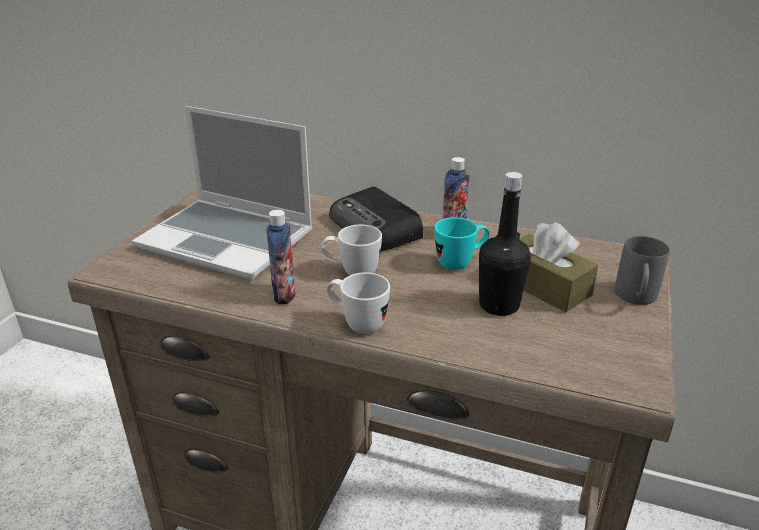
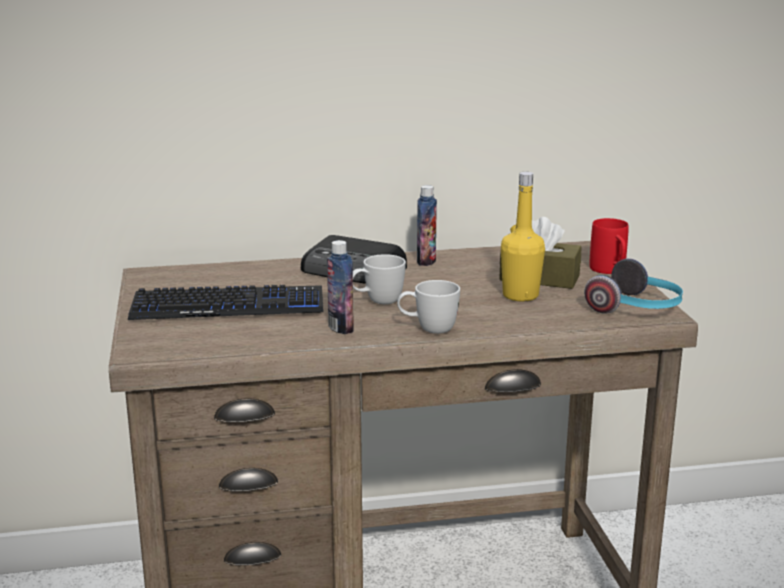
camera: 30 degrees left, 10 degrees down
(229, 240) = (228, 306): laptop -> keyboard
(460, 263) = (458, 278): turquoise mug -> none
(499, 305) = (520, 295): black bottle -> yellow bottle
(614, 367) = (636, 308): none -> headphones
(635, 299) = (610, 271): grey mug -> red mug

